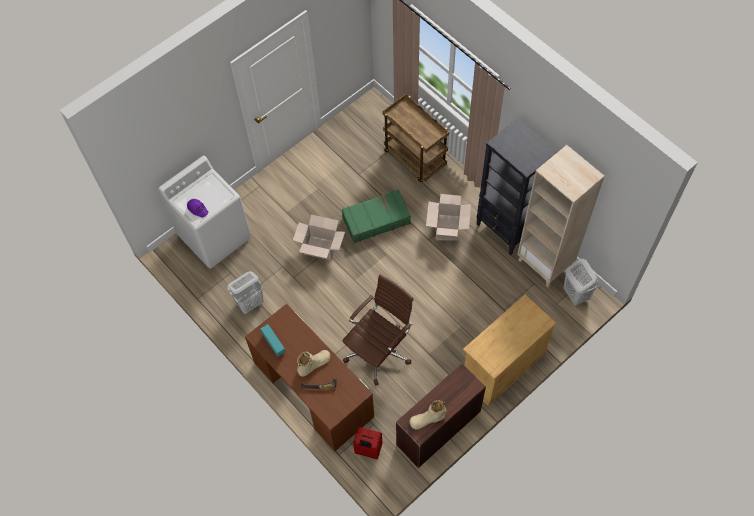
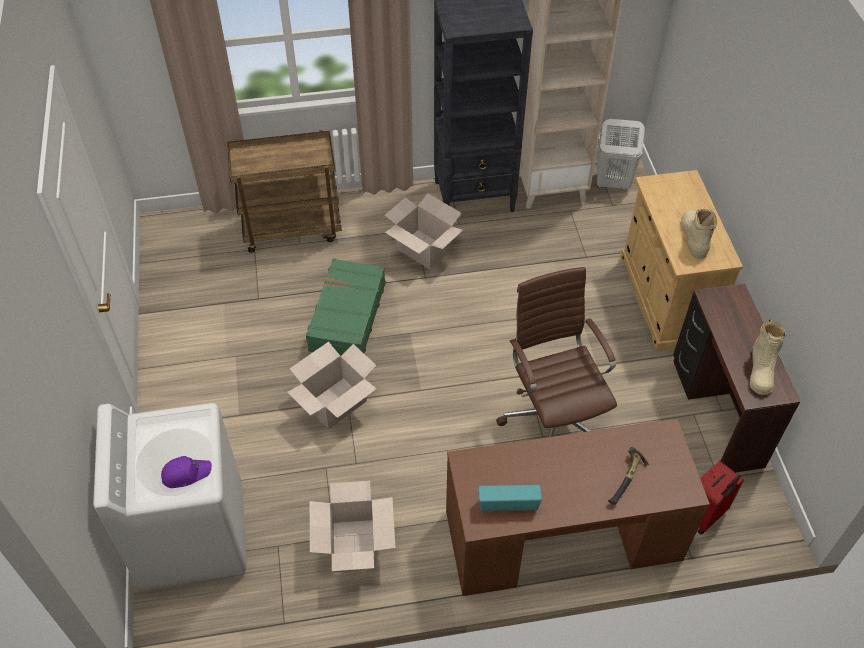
camera: 60 degrees left, 10 degrees down
(250, 303) = (353, 546): white laundry basket -> cardboard box
(314, 364) = (581, 468): beige boot -> beige boot (694, 237)

